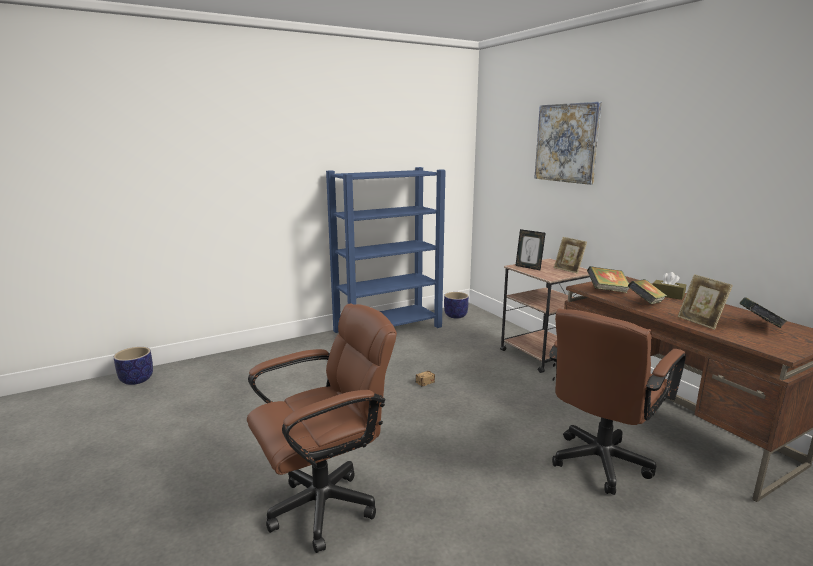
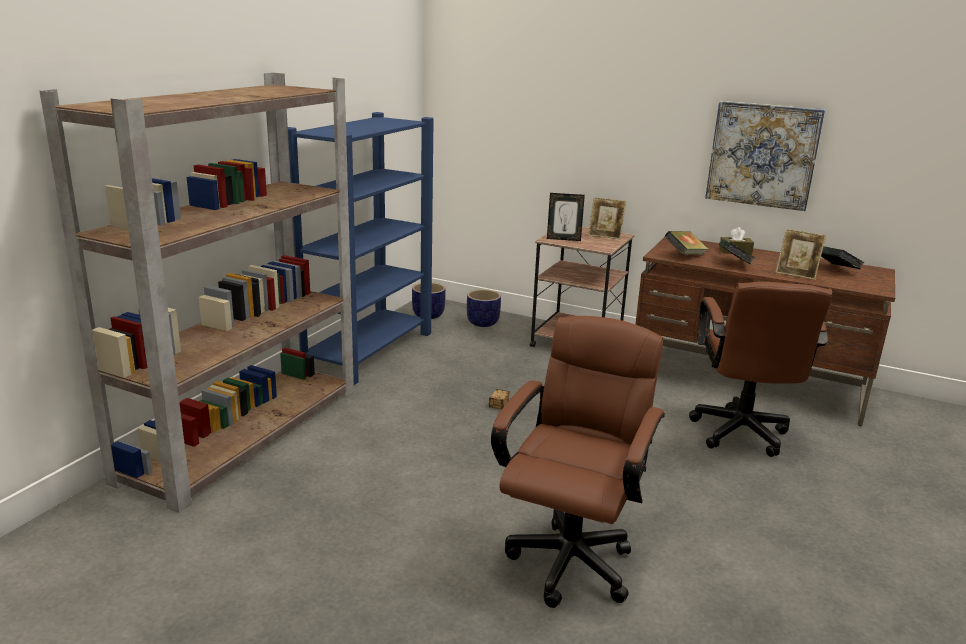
camera: 35 degrees left, 5 degrees up
(136, 380) = (84, 520): planter -> planter (482, 323)
(260, 358) = (244, 433): none -> brown bookcase
(566, 143) = (583, 81): picture -> picture (762, 155)

